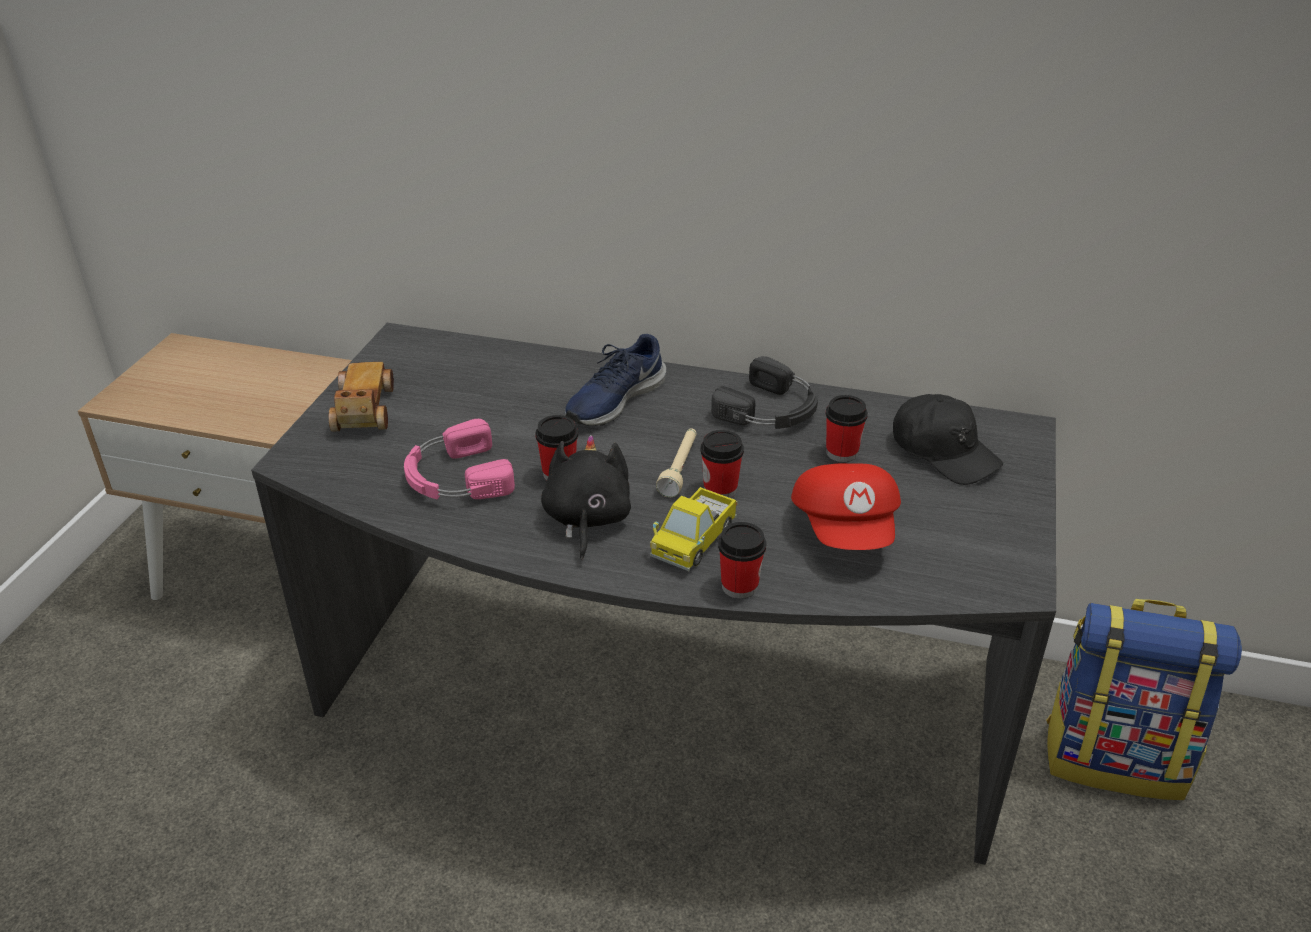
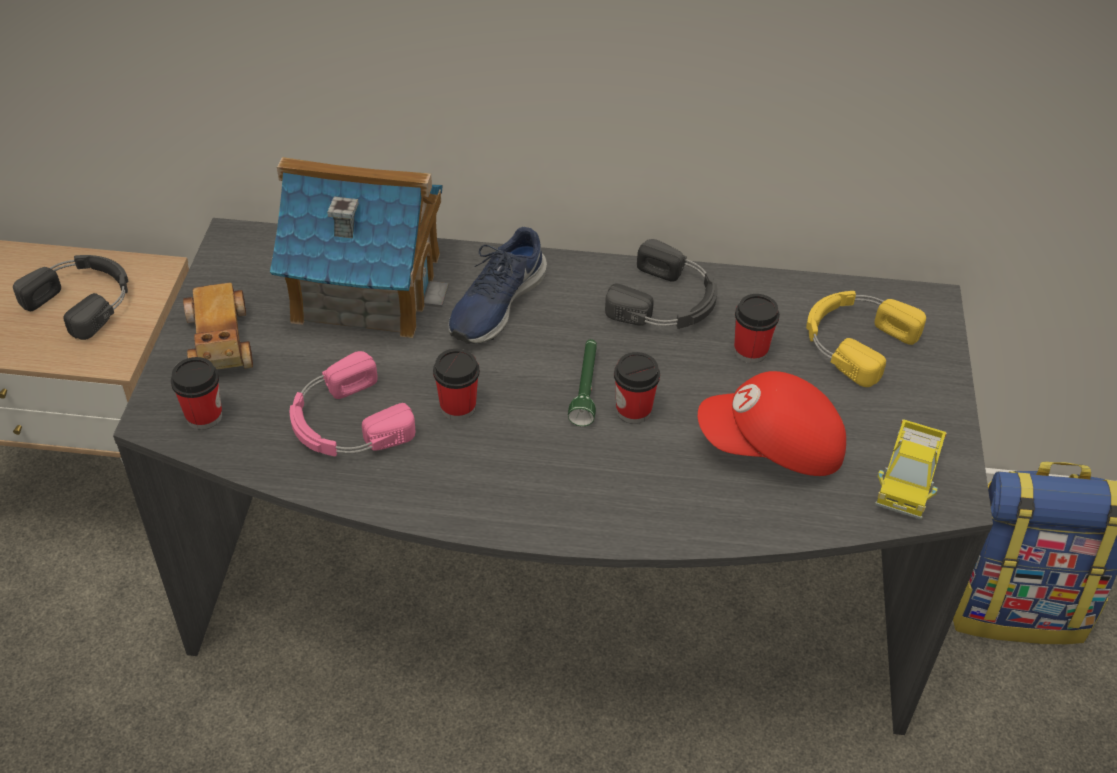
camera: 10 degrees left, 10 degrees up
(270, 385) = (84, 299): none -> black headphones
(502, 379) = (366, 287): none -> toy house
(586, 520) = (501, 464): black plush toy -> none
(680, 468) = (585, 388): beige flashlight -> green flashlight
(694, 541) = (619, 479): toy truck -> toy truck (907, 480)
(739, 586) = (677, 529): cup -> cup (204, 416)
(846, 529) = (772, 448): red cap -> red cap turned 105 degrees clockwise
(944, 452) = (854, 340): black cap -> yellow headphones

